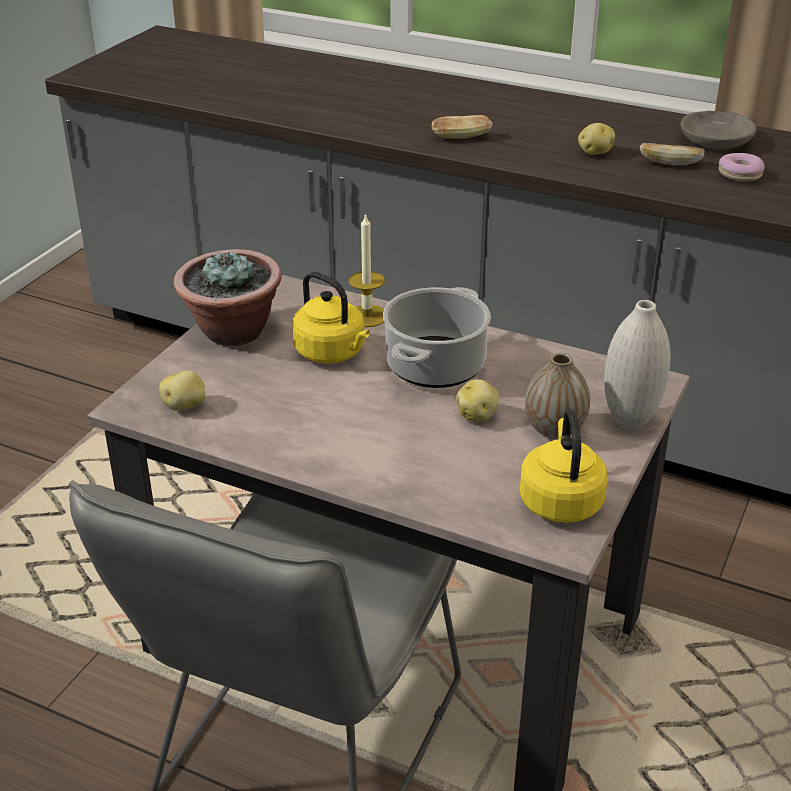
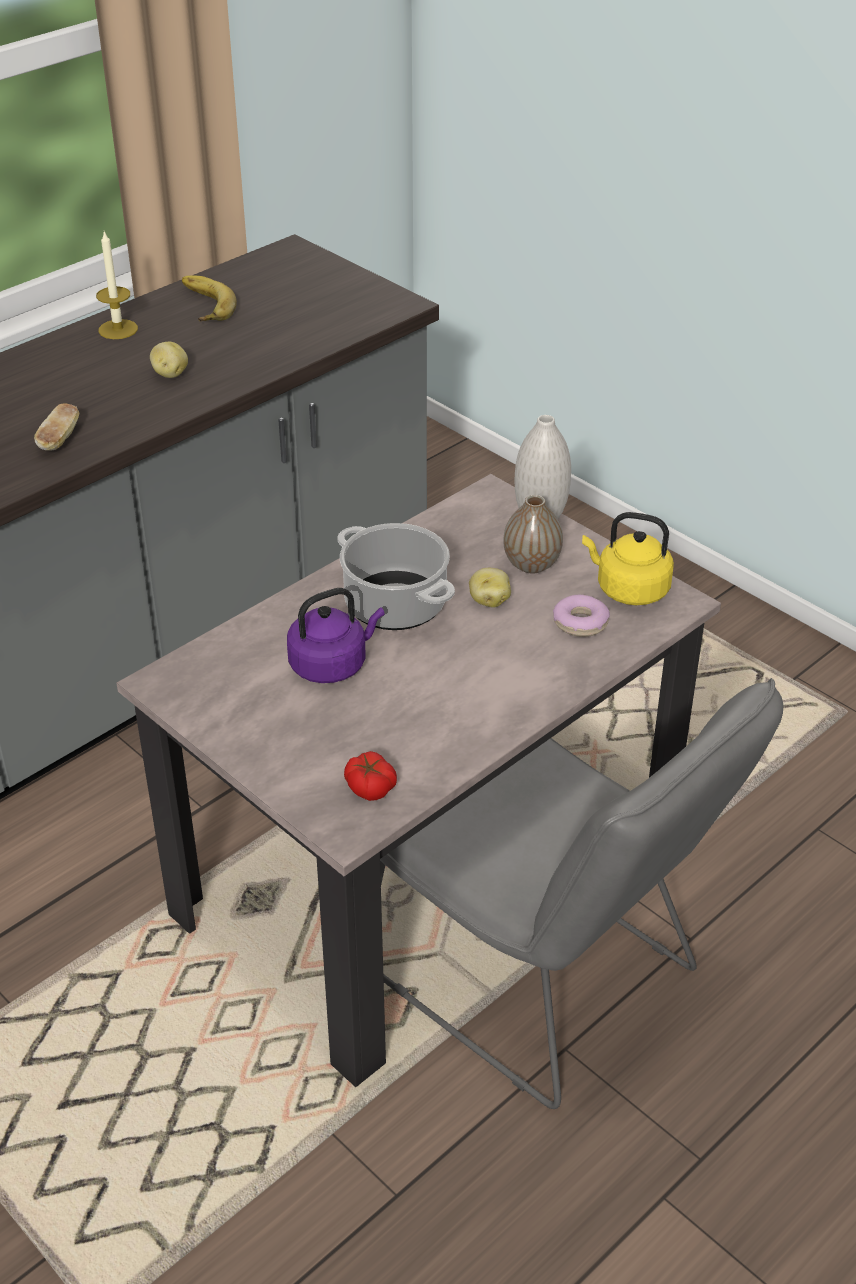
camera: 70 degrees left, 5 degrees up
(185, 406) = (370, 787): potato -> tomato
(232, 332) = (244, 727): potted plant -> none
(332, 353) = (332, 664): yellow kettle -> purple kettle
(367, 316) = (275, 626): candle -> candle (118, 329)
(670, 163) = (229, 343): bread -> none
(716, 140) = (202, 305): grey bowl -> banana
(740, 174) = (280, 317): donut -> donut (580, 623)

